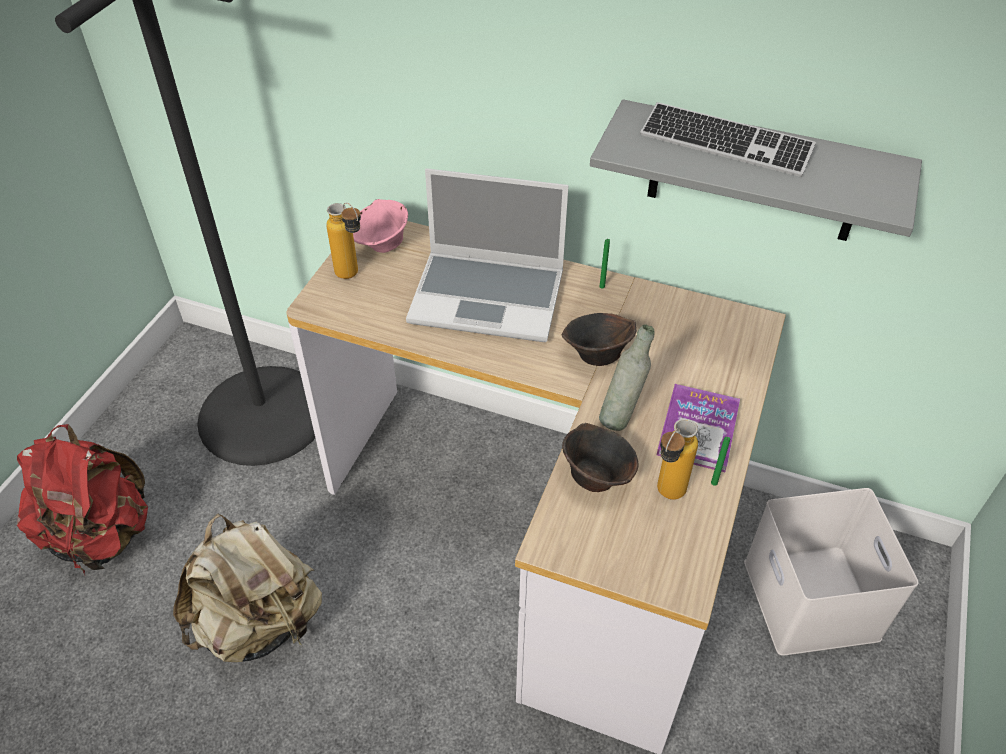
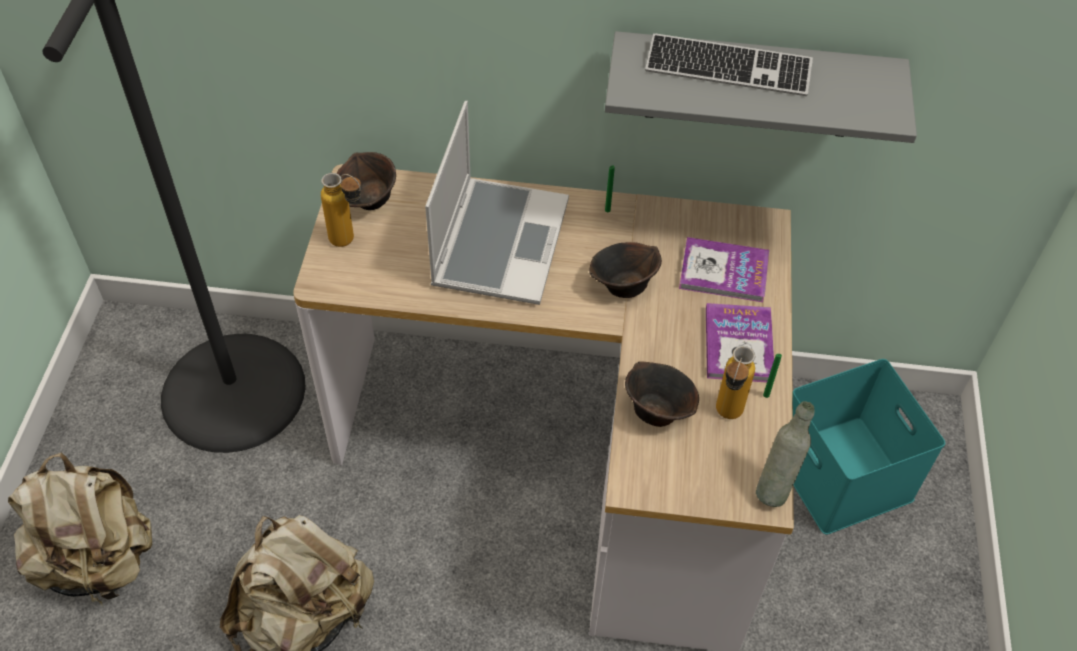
camera: 15 degrees left, 5 degrees up
(101, 535) = (99, 560): red backpack -> beige backpack
(382, 245) = (368, 201): pink bowl -> brown bowl
(489, 297) = (499, 241): laptop -> laptop turned 75 degrees counterclockwise
(621, 417) = (664, 346): grey bottle -> grey bottle (775, 487)
(701, 359) = (723, 271): none -> book
(807, 597) = (839, 473): white storage box -> turquoise storage box

